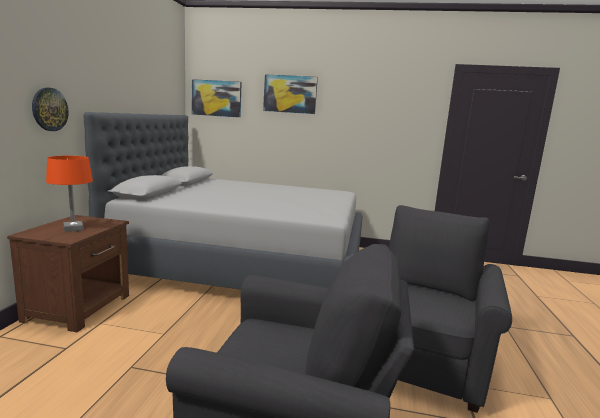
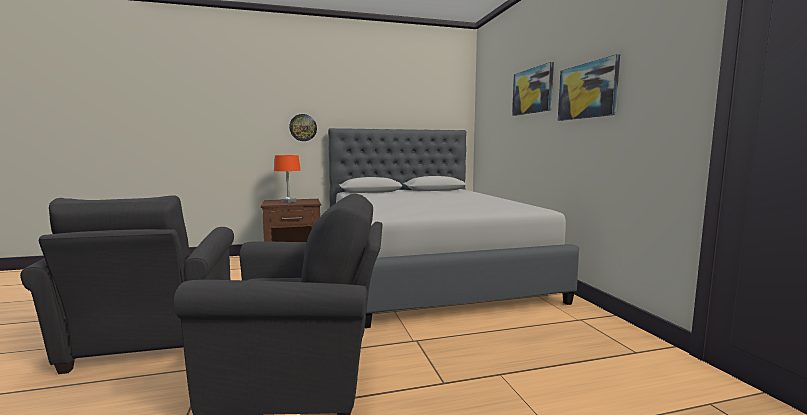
camera: 65 degrees right, 5 degrees down
(216, 98) = (488, 110): picture -> picture (587, 91)

